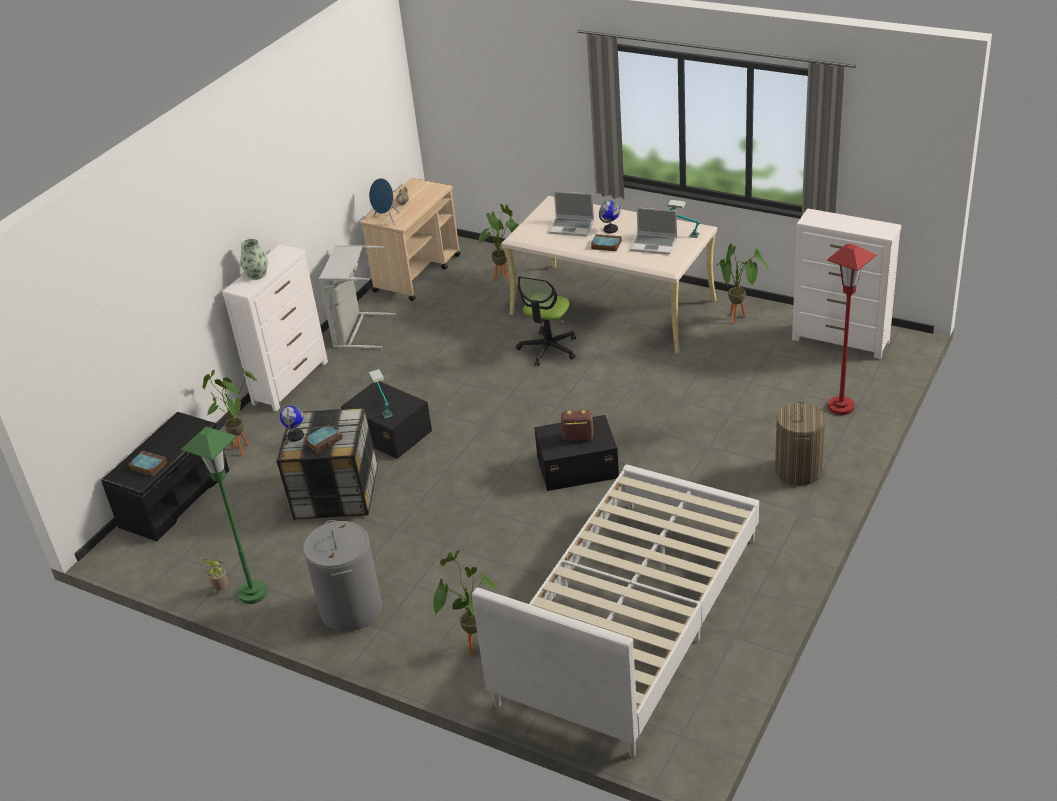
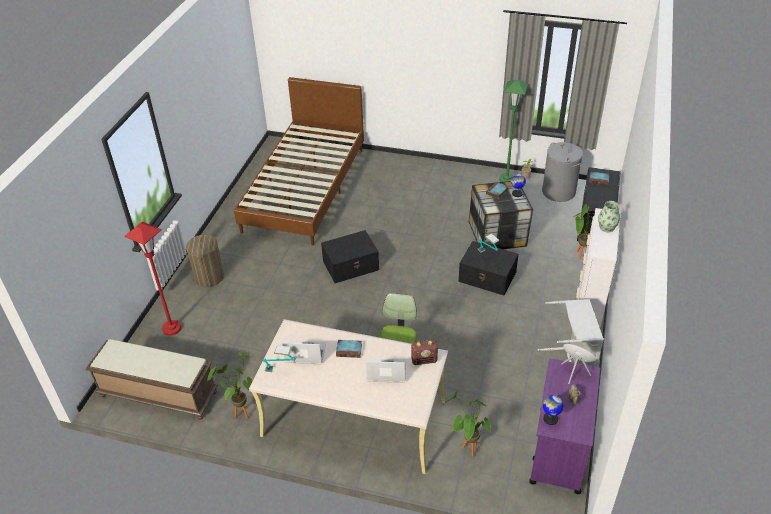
camera: 165 degrees right, 5 degrees up
(351, 609) = (450, 178): grey laundry basket -> grey laundry basket (558, 192)
(418, 273) = (559, 450): beige cart -> purple cart
(469, 646) = (382, 170): potted plant -> none
(577, 437) = (347, 246): radio -> radio (424, 360)
(611, 229) = (348, 371): globe -> globe (550, 419)
(630, 619) = (305, 189): white bed -> brown bed
(841, 341) = (157, 394): white dresser -> brown bench

